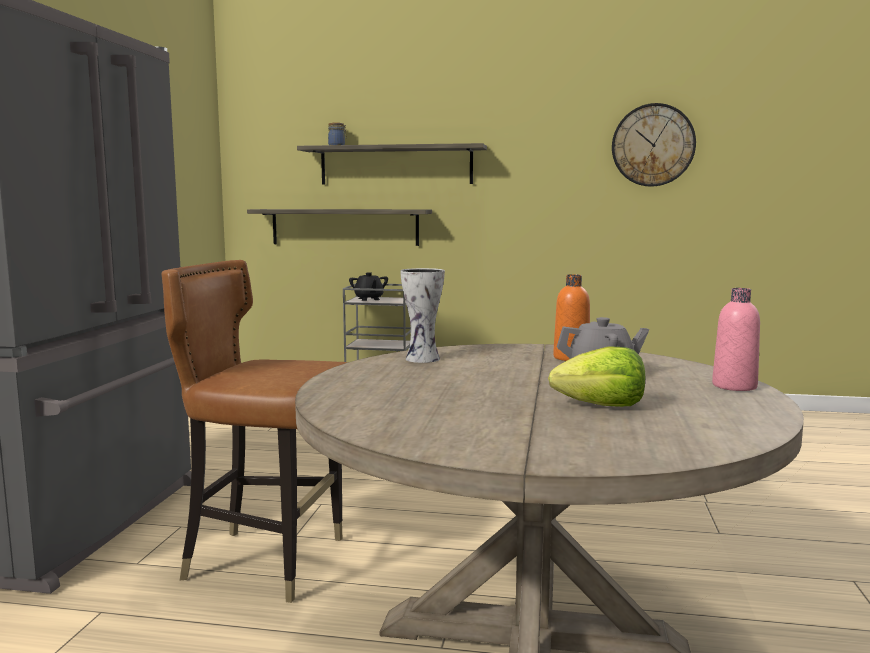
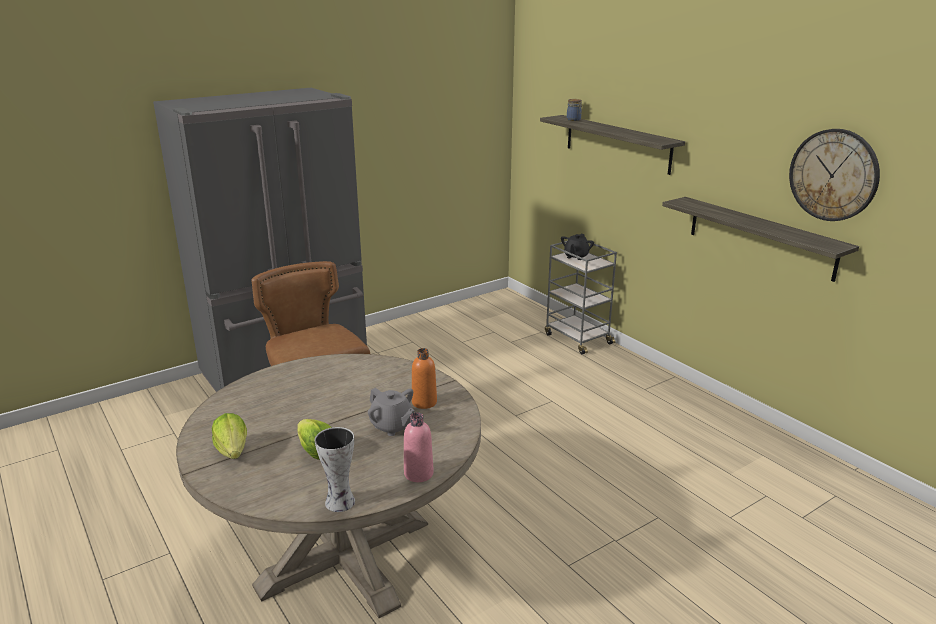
camera: 45 degrees right, 15 degrees up
(344, 227) = (579, 188): shelf -> shelf (760, 237)
(424, 359) = (357, 368): vase -> vase (340, 503)
(512, 436) = (233, 451): none -> lettuce

